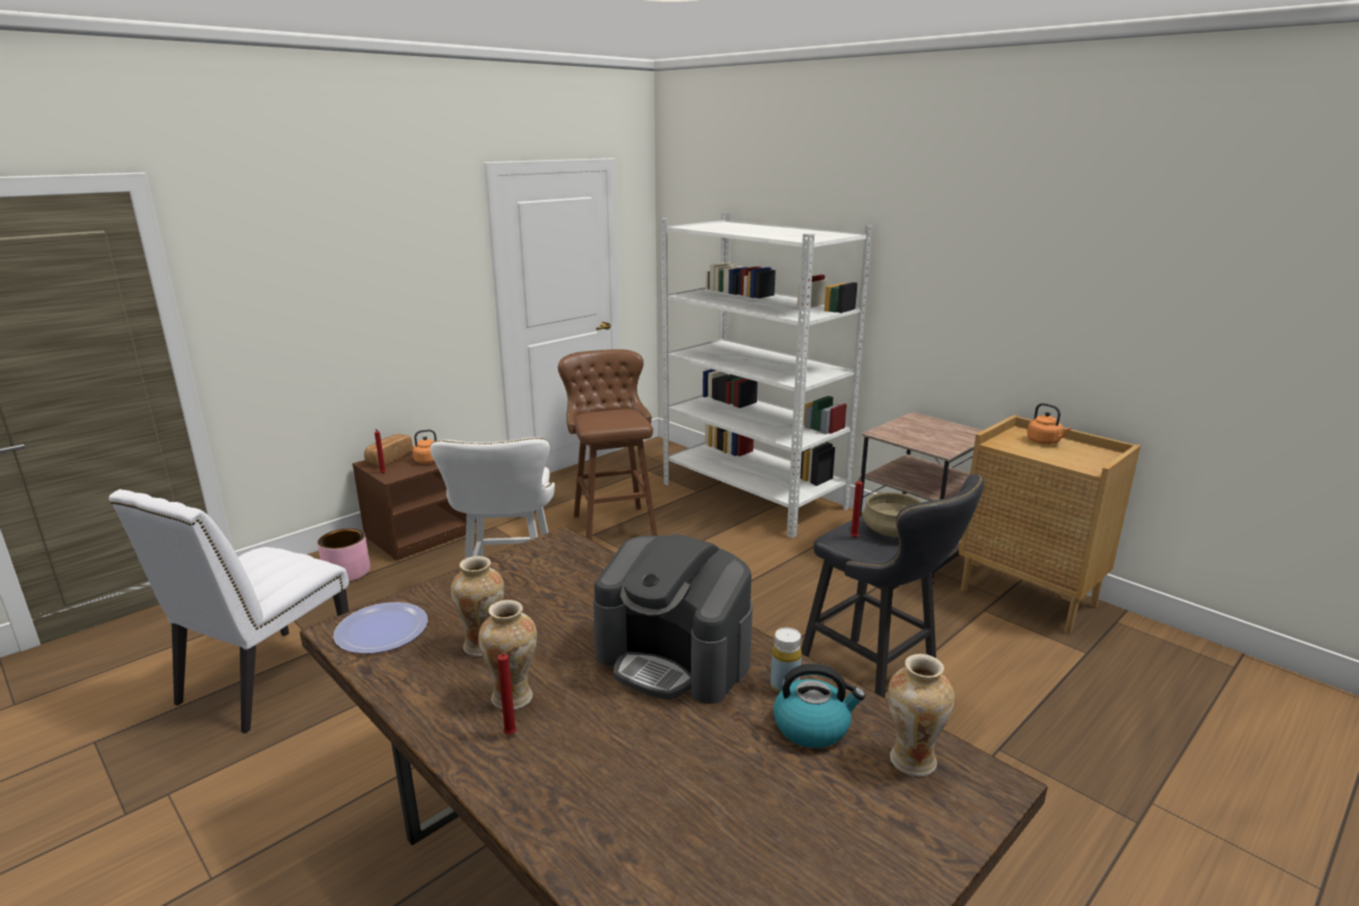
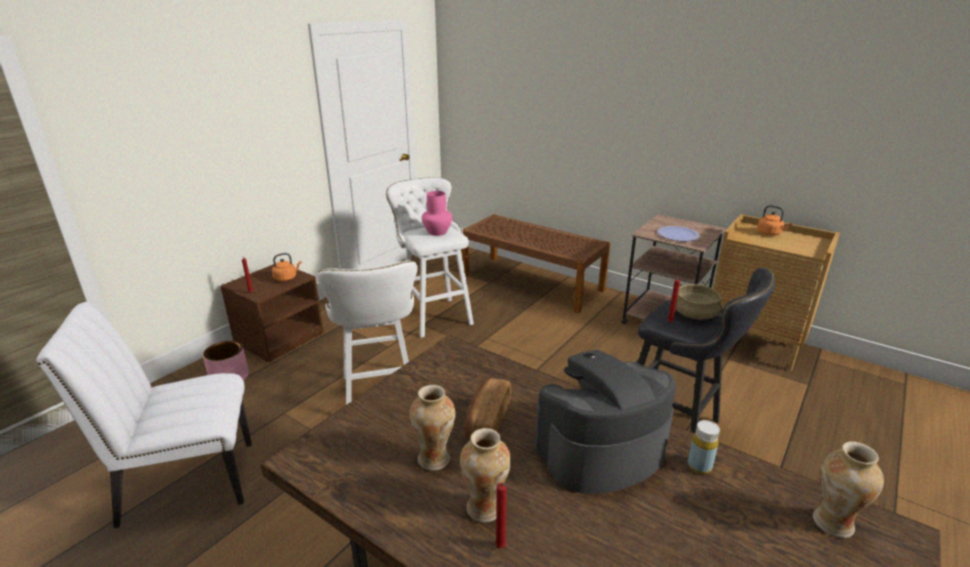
camera: 10 degrees left, 5 degrees up
(268, 678) = (189, 482): white chair -> white chair turned 60 degrees clockwise
(382, 630) = (337, 453): plate -> plate (678, 235)
(389, 459) = (251, 279): bread -> bread (487, 421)
(612, 521) = (433, 313): brown stool -> white stool
(616, 416) = (437, 232): none -> pink vase
(675, 658) = (600, 450): coffee machine -> coffee machine turned 135 degrees clockwise
(753, 495) = (532, 282): white bookcase -> brown bench
(812, 726) = (741, 501): kettle -> none

